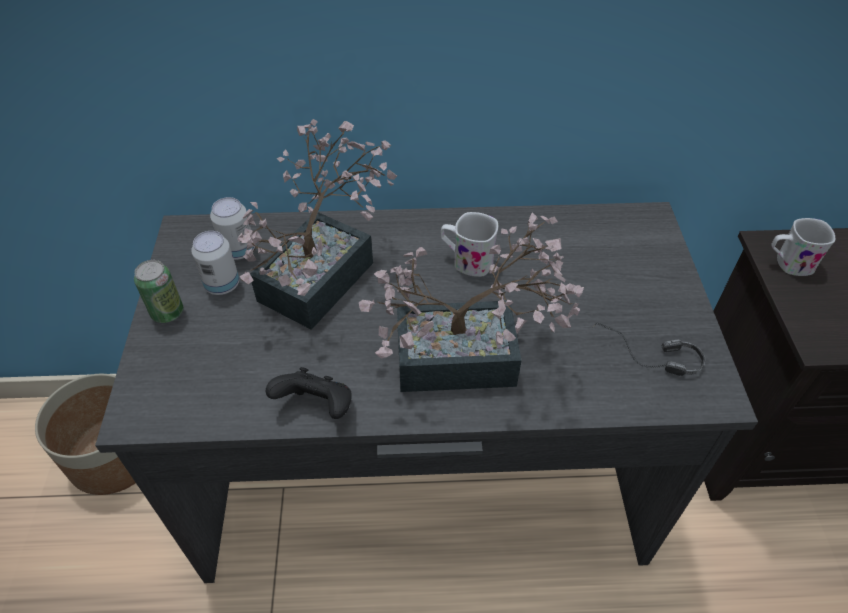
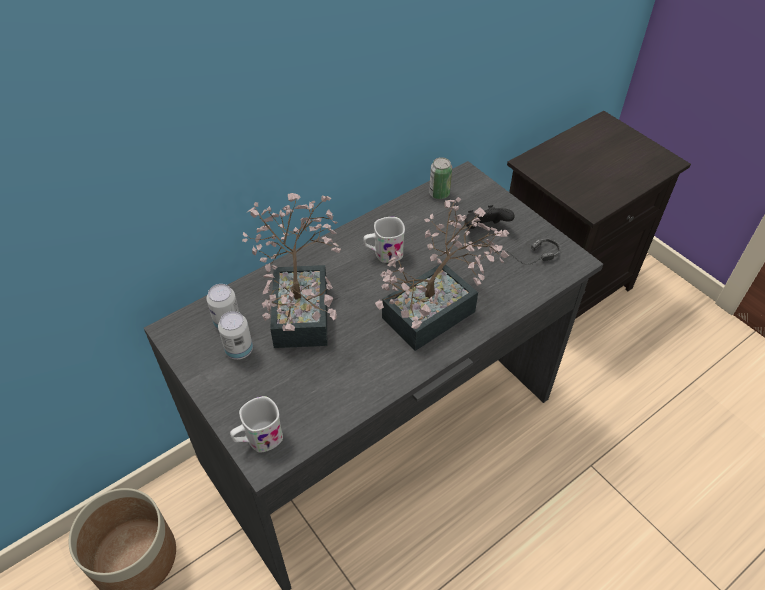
camera: 35 degrees left, 0 degrees up
(167, 312) = (218, 388): can -> can (439, 194)
(317, 407) = (374, 387): black game controller -> black game controller (484, 229)
(788, 263) = (546, 169): white mug -> white mug (258, 439)

